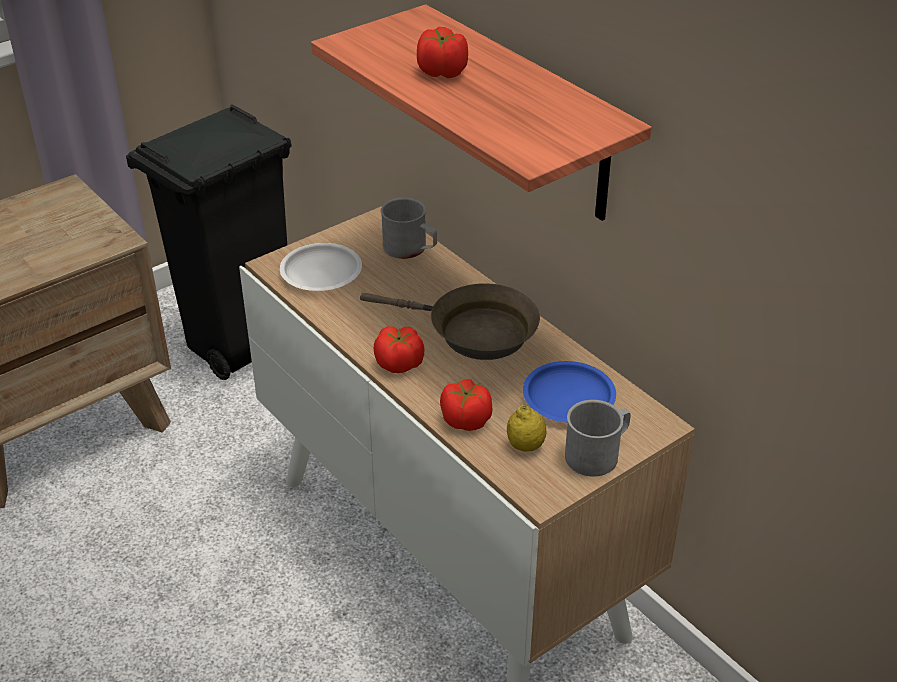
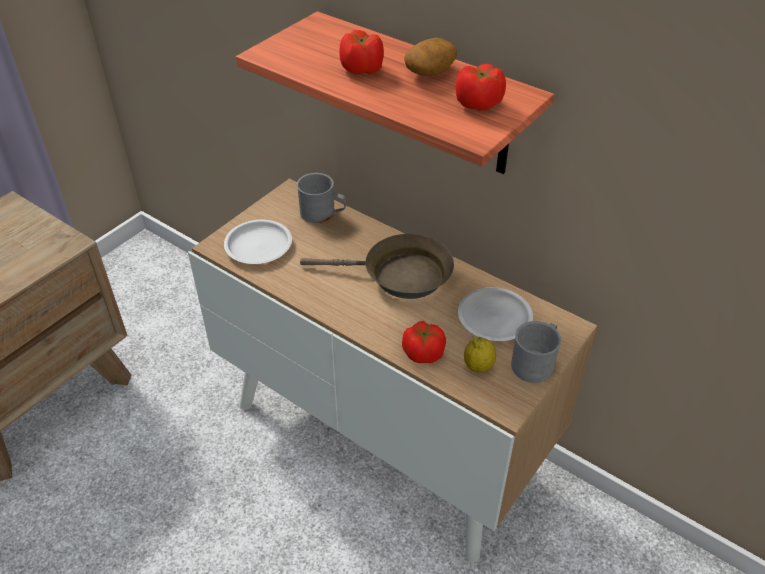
camera: 15 degrees left, 5 degrees up
(238, 348) = (167, 303): black trash can -> none
(399, 364) = (352, 314): tomato -> tomato (479, 104)
(518, 85) = (430, 72): none -> potato
(568, 397) = (494, 318): blue plate -> white plate

